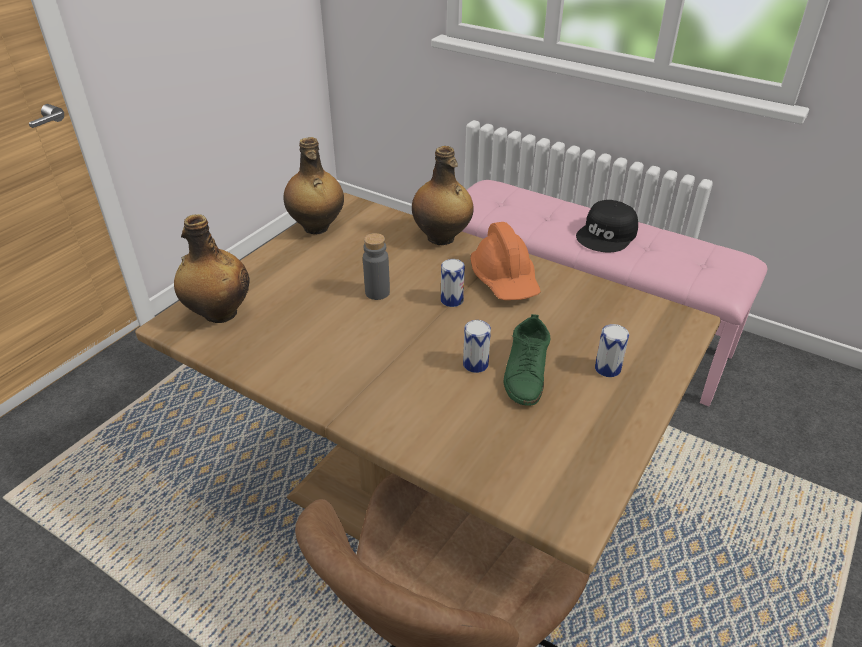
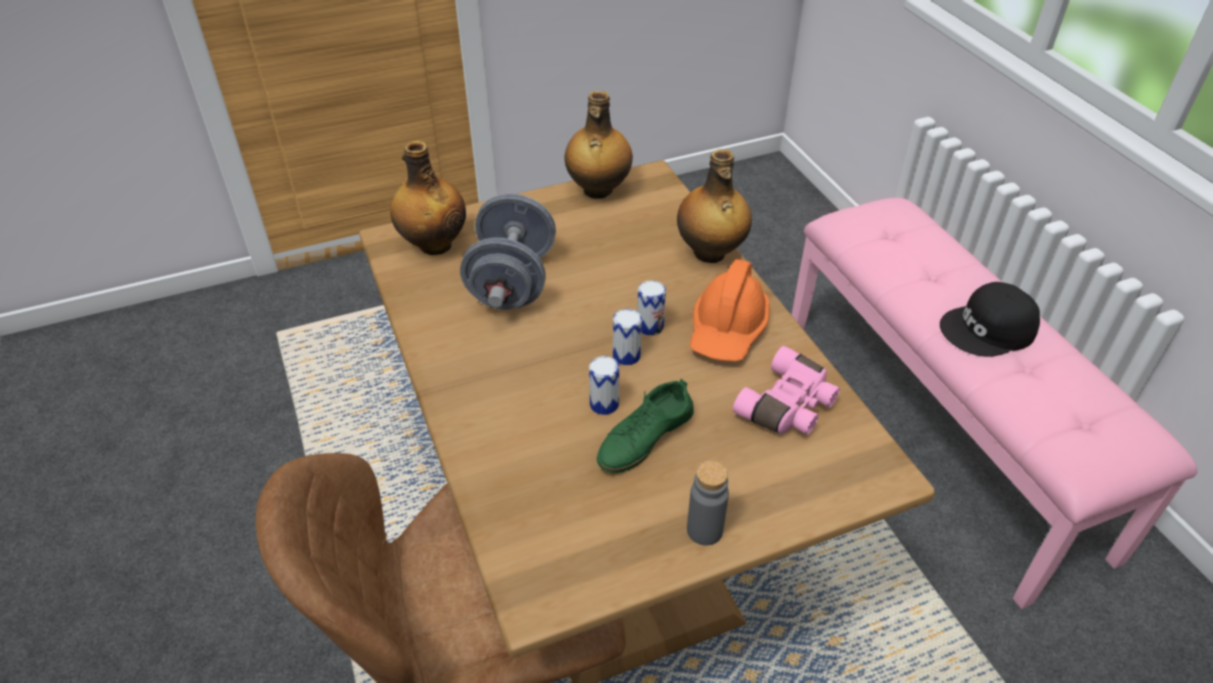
camera: 35 degrees right, 5 degrees up
(316, 314) = (512, 282): none -> grey dumbbell
(377, 292) = (587, 285): grey bottle -> grey bottle (704, 530)
(593, 309) = (789, 407): none -> pink binoculars
(607, 368) = (731, 478): can -> can (626, 355)

